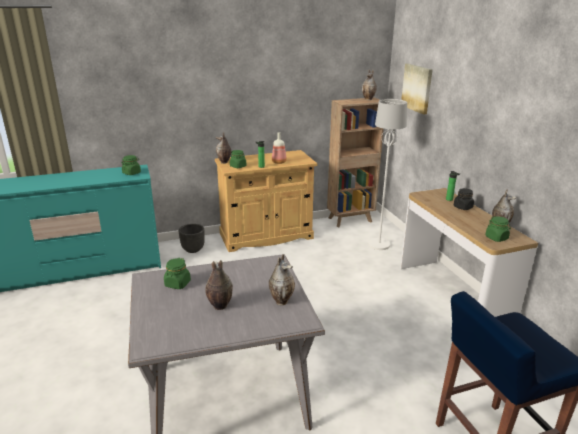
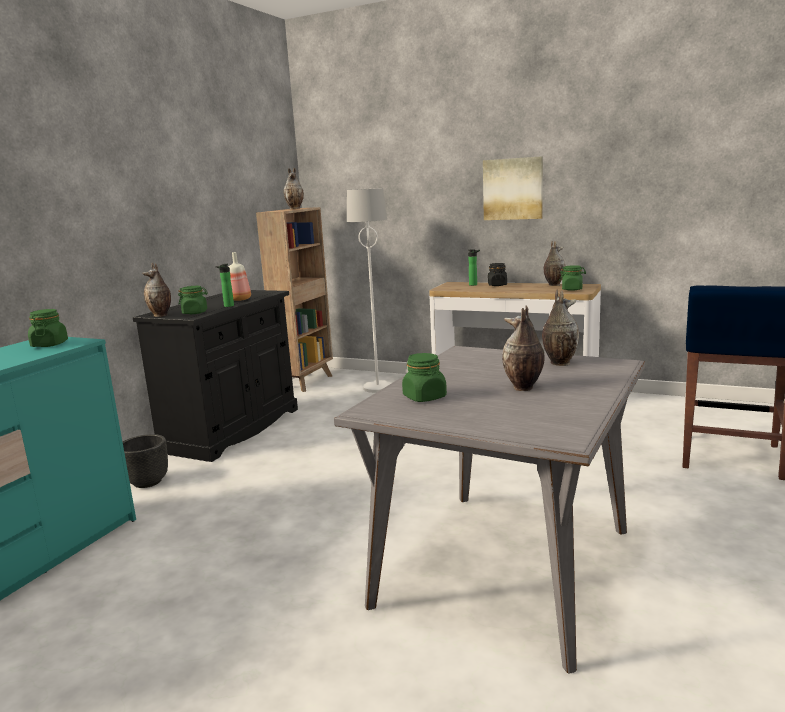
camera: 45 degrees left, 10 degrees down
(266, 236) = (232, 429): beige cabinet -> black cabinet
(417, 88) = (361, 180): picture -> picture (513, 189)

